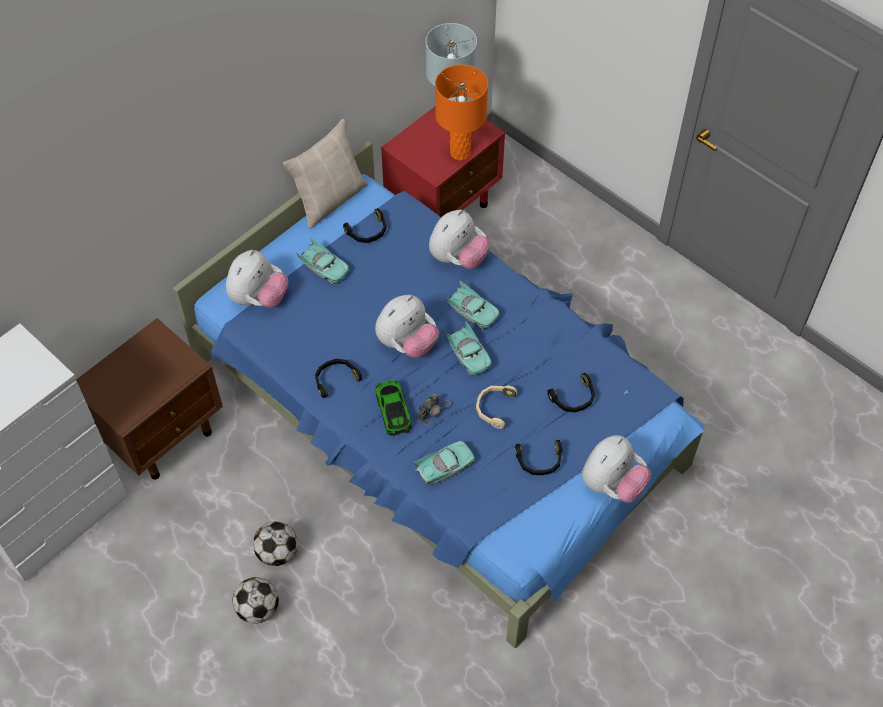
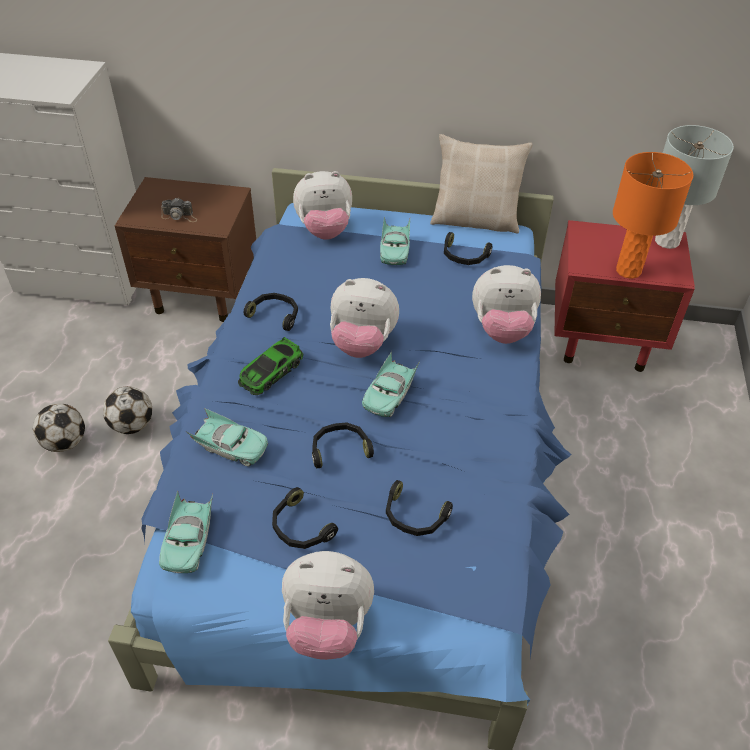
camera: 55 degrees right, 10 degrees down
(433, 410) = (295, 401): camera -> camera (180, 216)
(472, 311) = (446, 370): turquoise toy car -> turquoise toy car (189, 540)
(494, 408) = (340, 449): beige headphones -> black headphones

